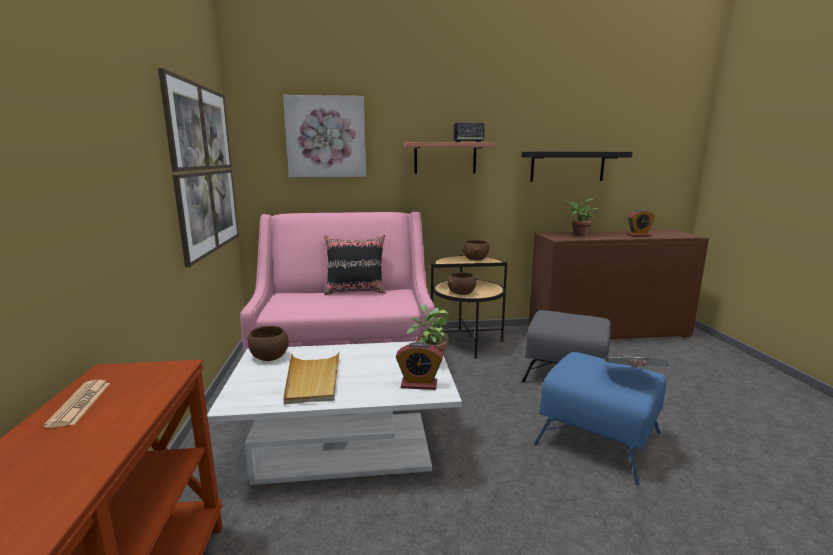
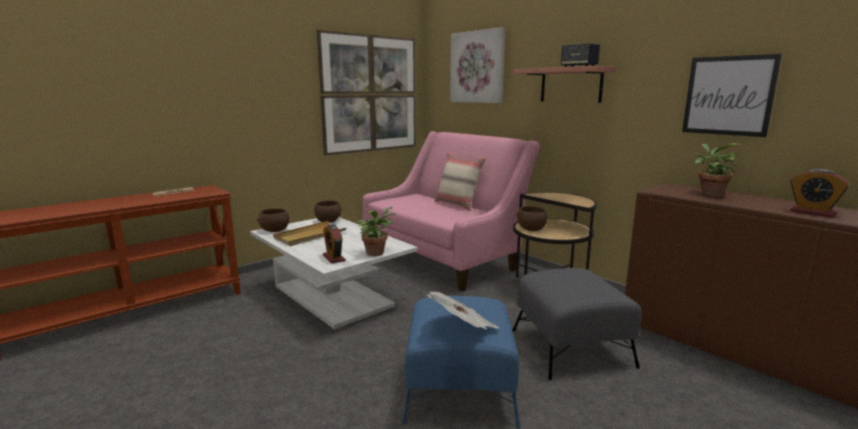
camera: 55 degrees right, 0 degrees up
(355, 291) = (458, 204): black pillow -> beige pillow
(475, 259) = (572, 199): brown bowl -> brown bowl (274, 230)
(567, 166) = (728, 96): black shelf -> picture

